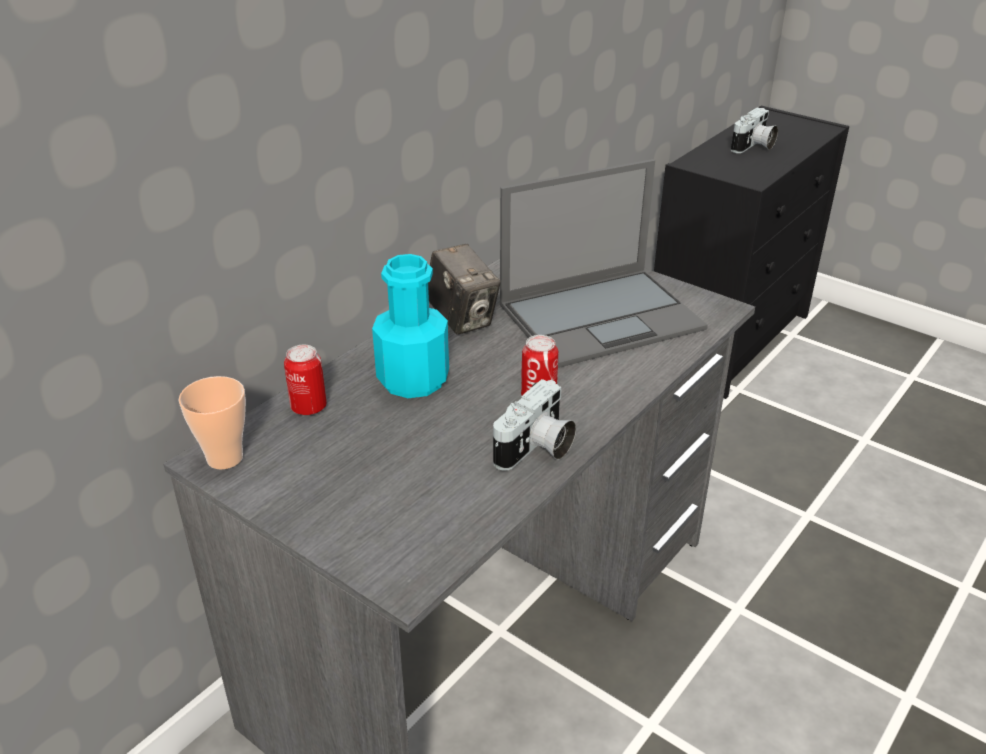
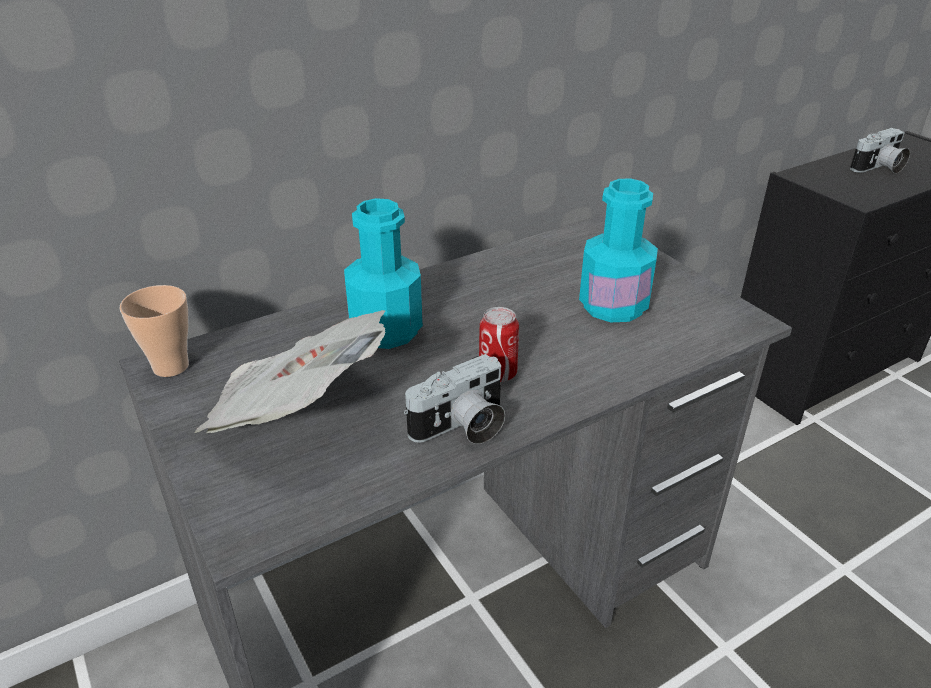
camera: 20 degrees right, 0 degrees up
(308, 407) = (275, 336): can -> none
(380, 470) = (296, 412): none -> newspaper
(462, 319) = (469, 282): camera -> none
(602, 316) = (613, 306): laptop -> turquoise bottle

